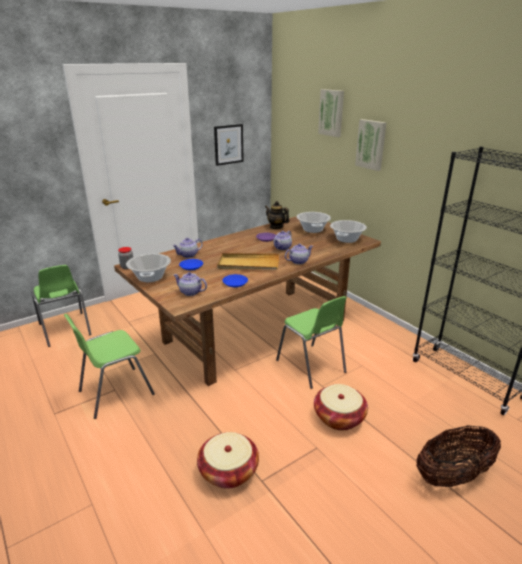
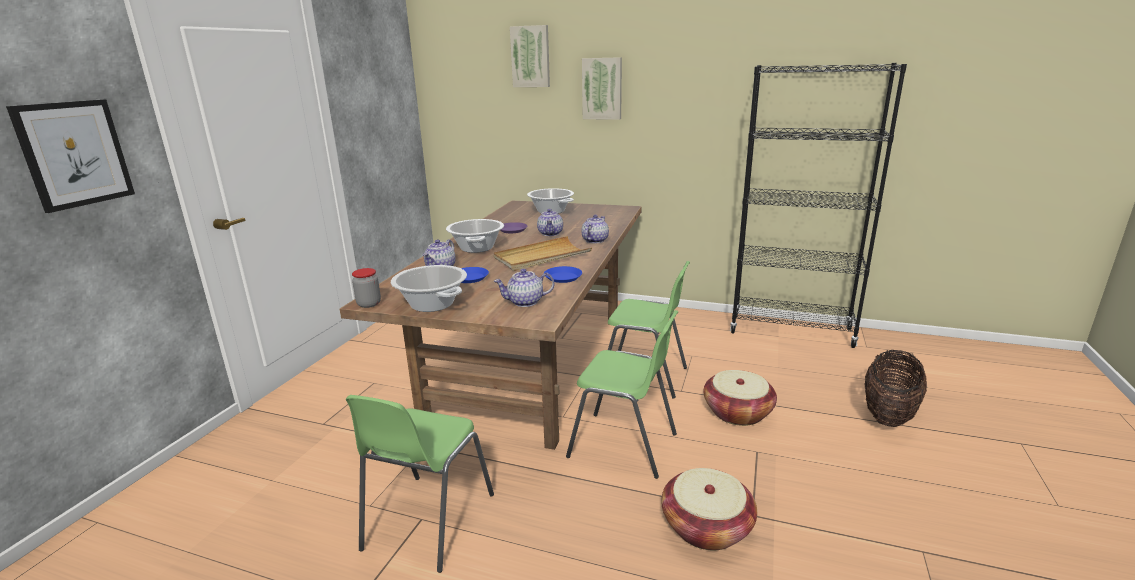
camera: 35 degrees left, 5 degrees down
(65, 330) = (208, 480): green chair -> green chair (624, 445)
(228, 144) = (374, 118): picture -> picture (74, 154)
(276, 227) = (502, 217): teapot -> none
(347, 239) = (605, 211): cooking pot -> cooking pot (477, 248)

